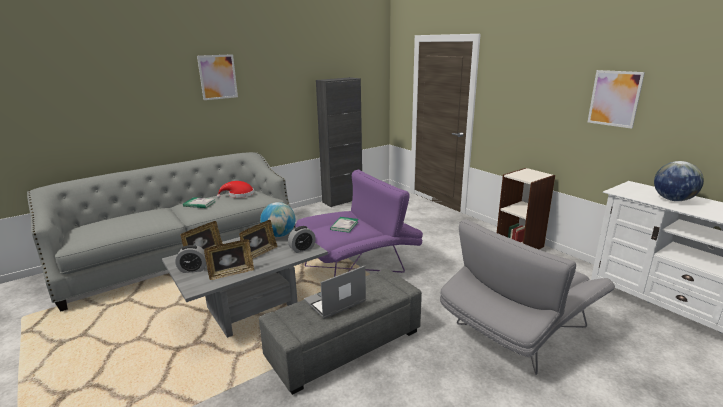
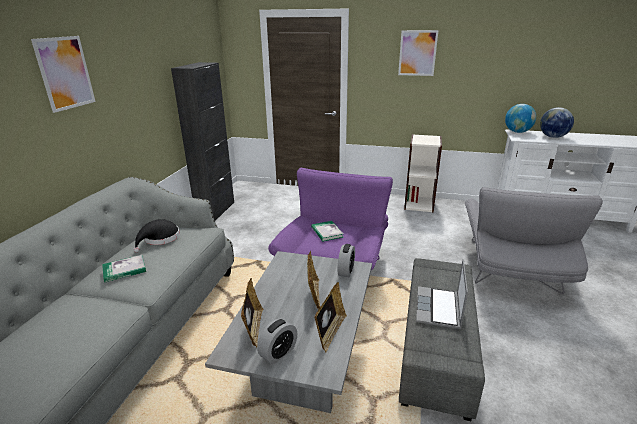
camera: 40 degrees left, 5 degrees up
(239, 195) = (159, 239): red hat -> black hat
(279, 235) = (295, 267): globe -> globe (517, 132)
(614, 98) = (489, 64): picture -> picture (417, 53)

